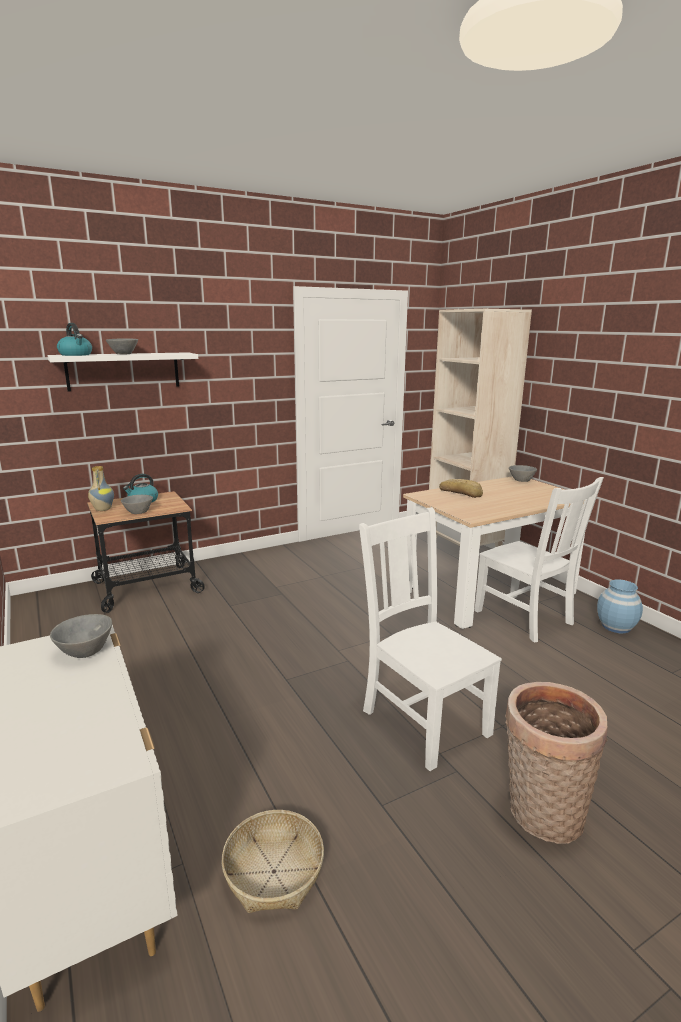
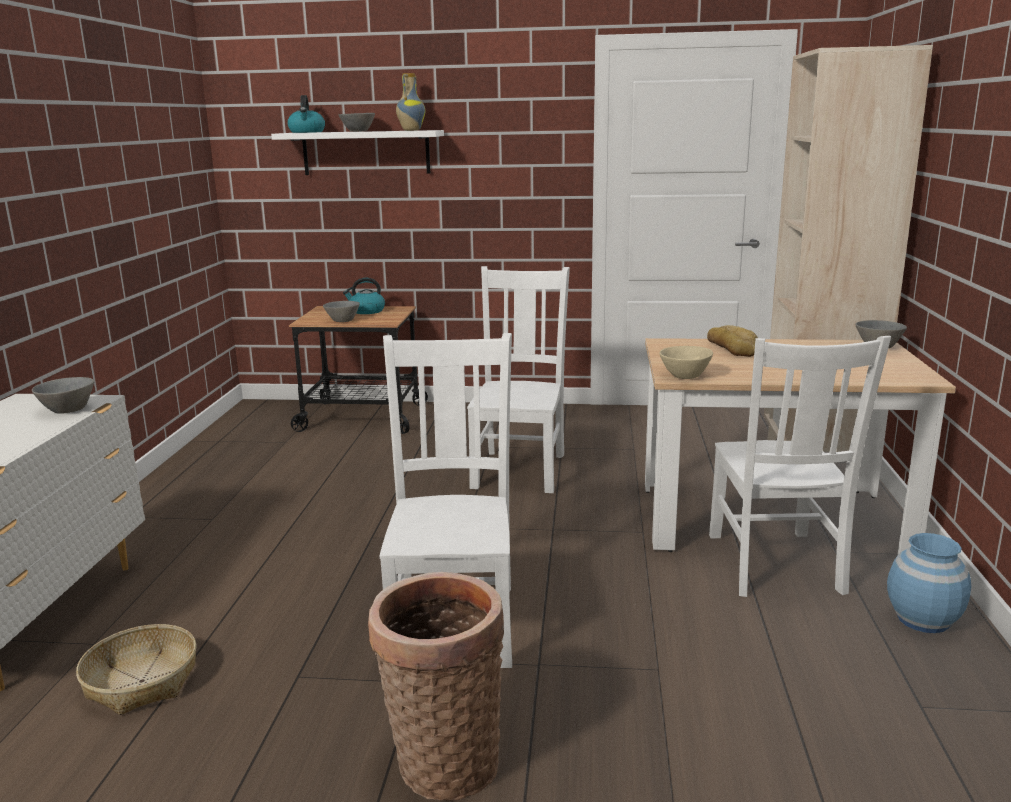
camera: 35 degrees right, 0 degrees up
(102, 509) = (316, 314): vase -> vase (411, 130)
(316, 598) = (520, 469): none -> white chair
(475, 515) = (684, 375): none -> beige bowl

